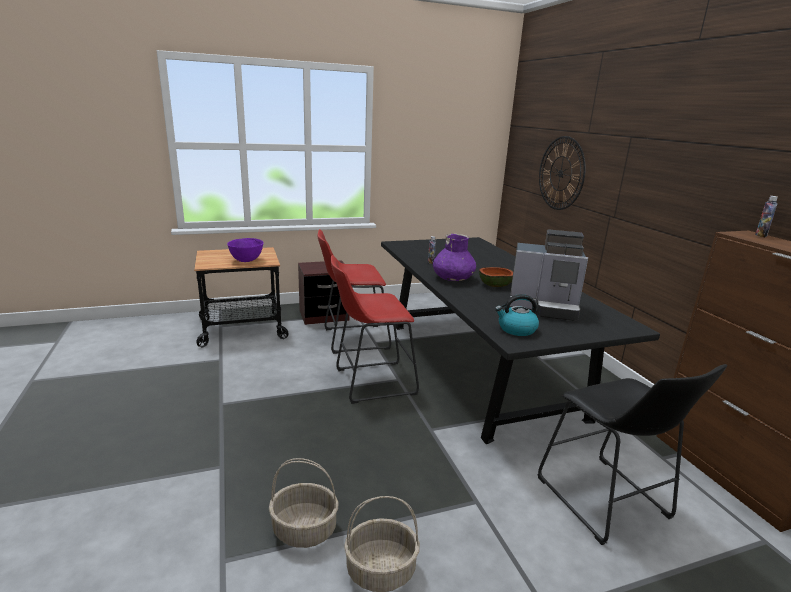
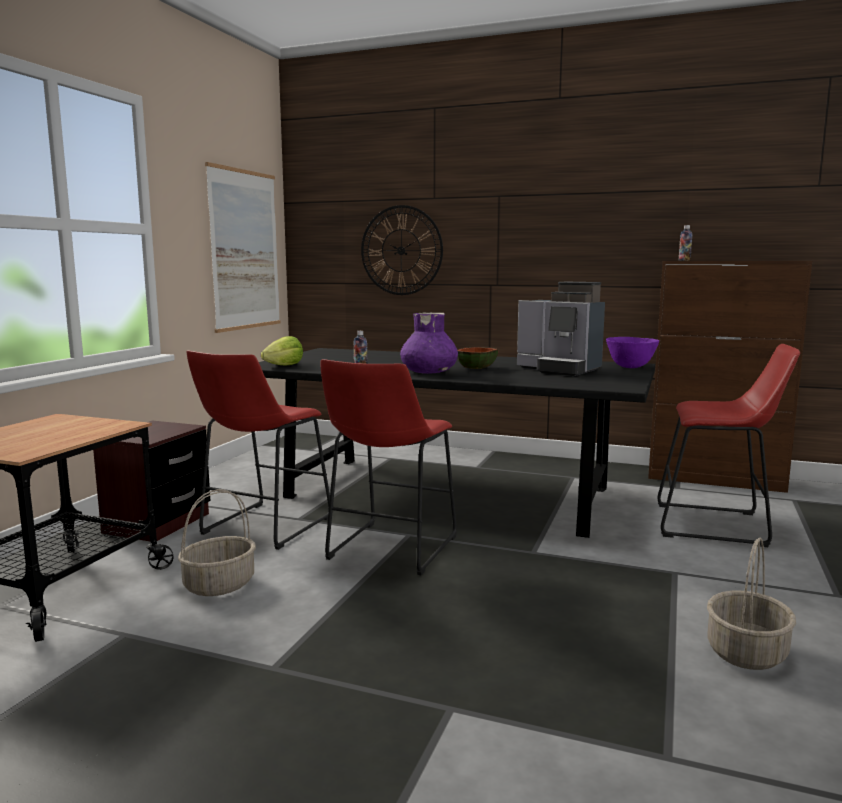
camera: 50 degrees left, 10 degrees down
(246, 261) = (77, 432): purple bowl -> purple bowl (630, 367)
(305, 529) = (648, 678): basket -> basket (220, 584)
(406, 247) = (284, 365): none -> lettuce
(458, 160) = (245, 250): none -> picture
(516, 329) = (597, 382): kettle -> none
(544, 308) = (560, 370): coffee machine -> coffee machine turned 75 degrees clockwise
(606, 503) = (718, 526): black stool -> red stool

